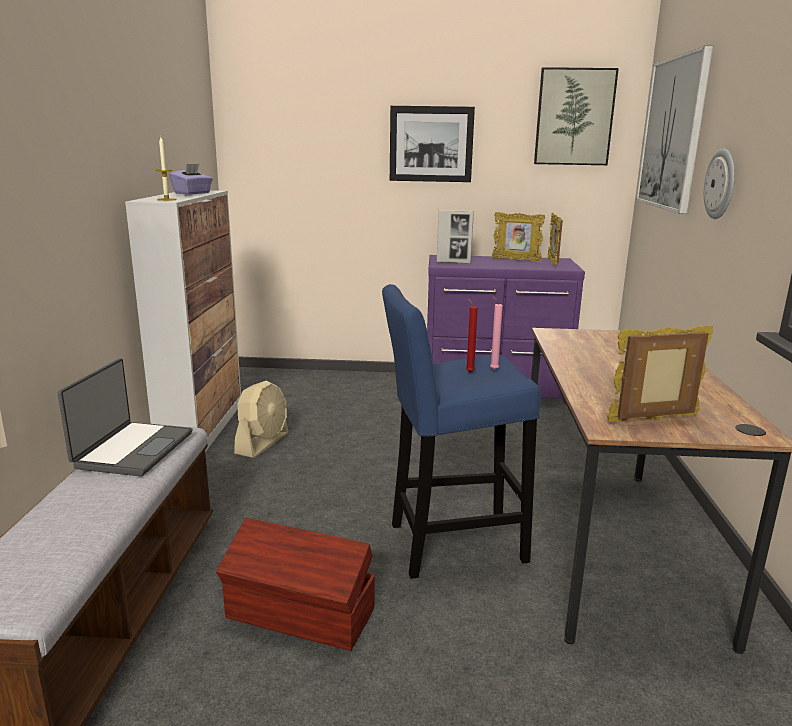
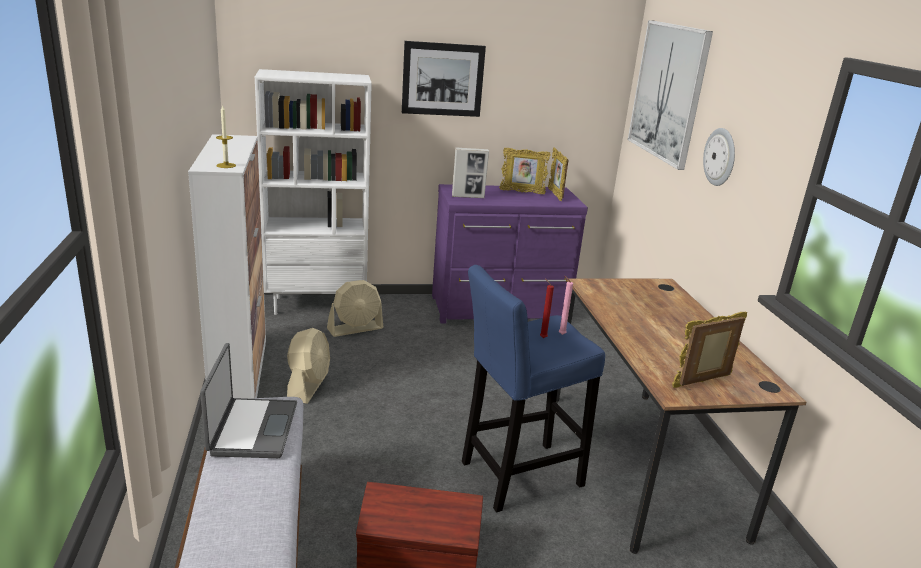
camera: 15 degrees left, 5 degrees up
(192, 193) = (233, 146): purple tissue box -> none
(306, 377) = (317, 305): none -> white bookcase
(334, 398) = (355, 328): none -> beige fan
(574, 117) = (575, 60): picture -> none

